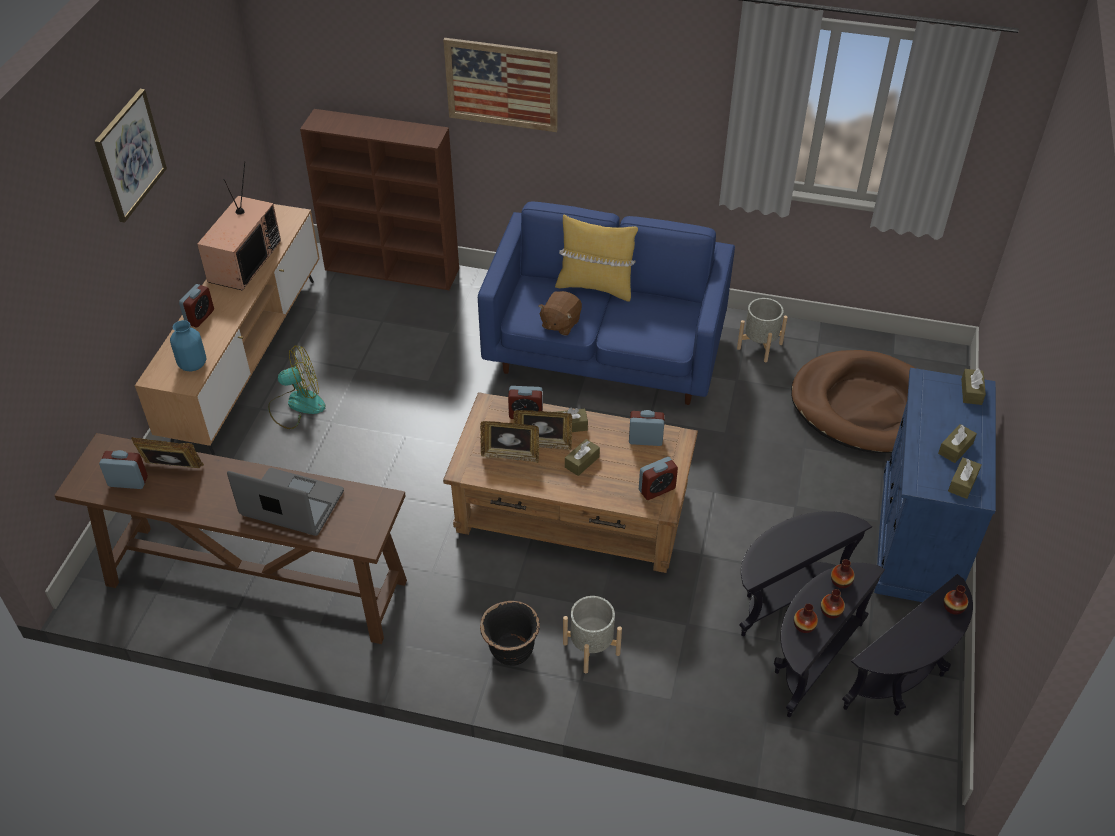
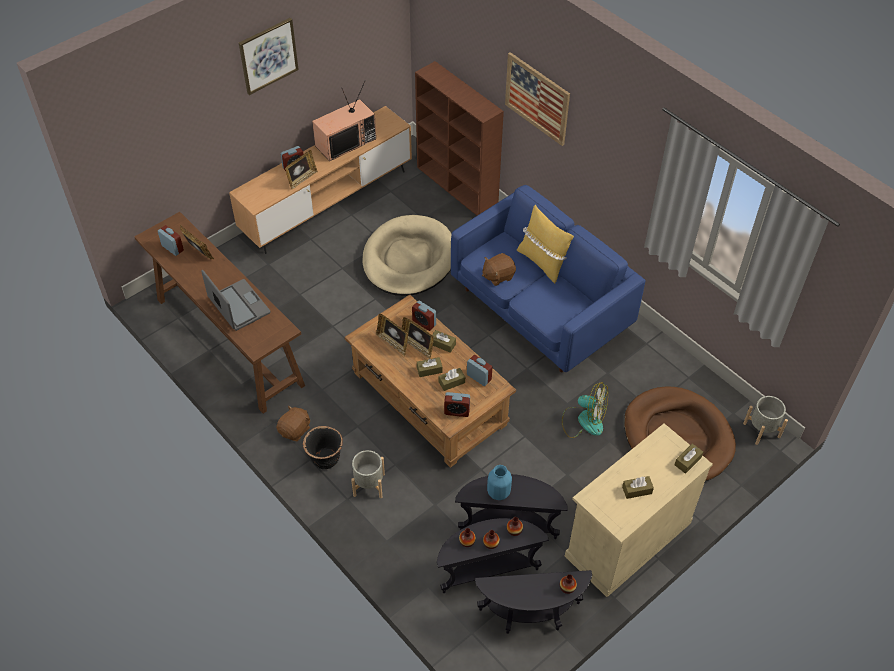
camera: 35 degrees right, 5 degrees up
(193, 365) = (267, 195): blue vase -> blue vase (498, 492)
(224, 326) = (302, 179): none -> picture frame
(297, 405) = (332, 247): fan -> fan (583, 420)
(406, 372) = (409, 259): none -> beige dog bed
(442, 639) = (295, 430): none -> brown plush toy
(759, 346) = (645, 358): grey planter -> grey planter (761, 430)
(917, 536) = (627, 539): blue cabinet -> beige cabinet
(962, 483) = (618, 513): brown tissue box -> brown tissue box (451, 382)

